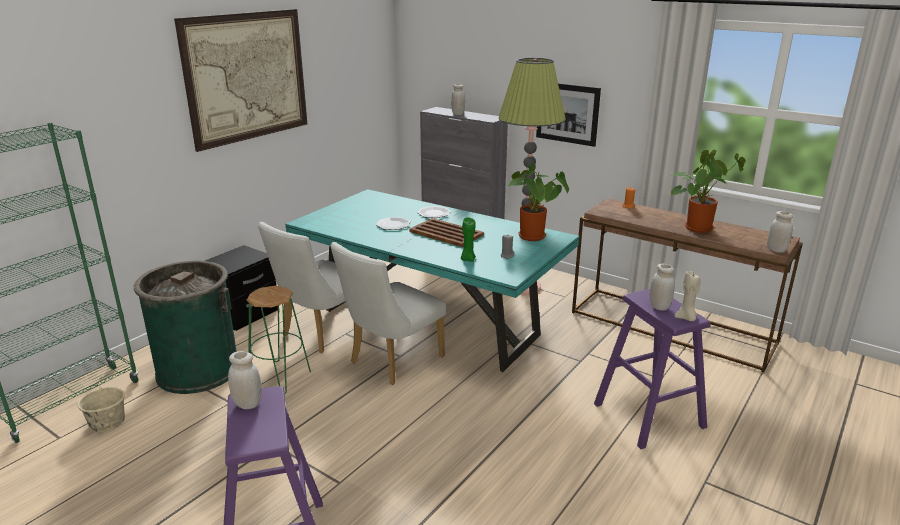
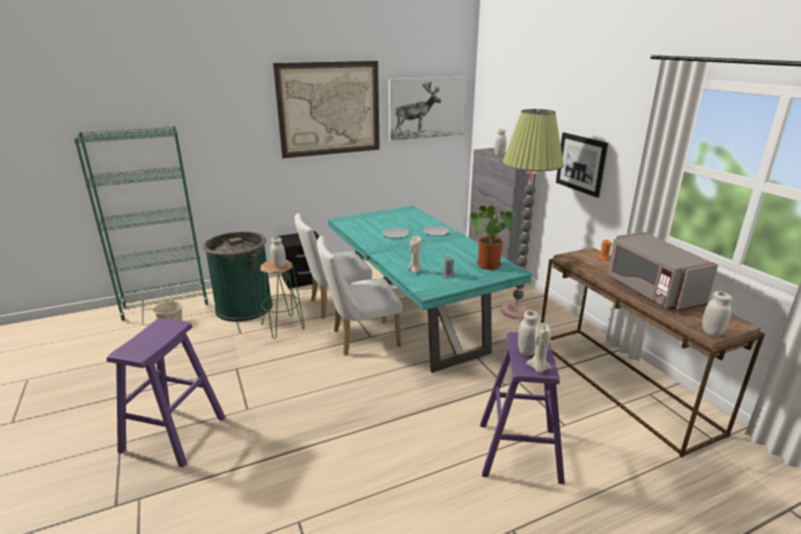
camera: 30 degrees right, 0 degrees up
(247, 404) = (158, 328): white jar -> white jar (279, 265)
(351, 65) = (427, 108): none -> picture
(446, 233) = (425, 248): brown tray -> none
(467, 259) = (414, 271): green candle -> beige candle
(698, 227) = (651, 291): potted plant -> grey microwave

